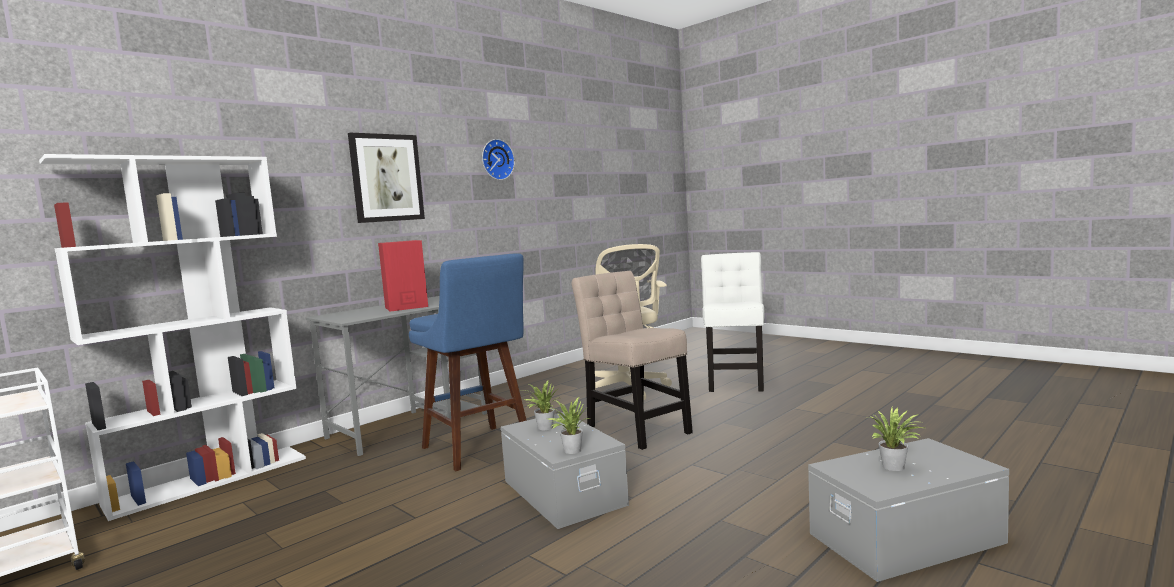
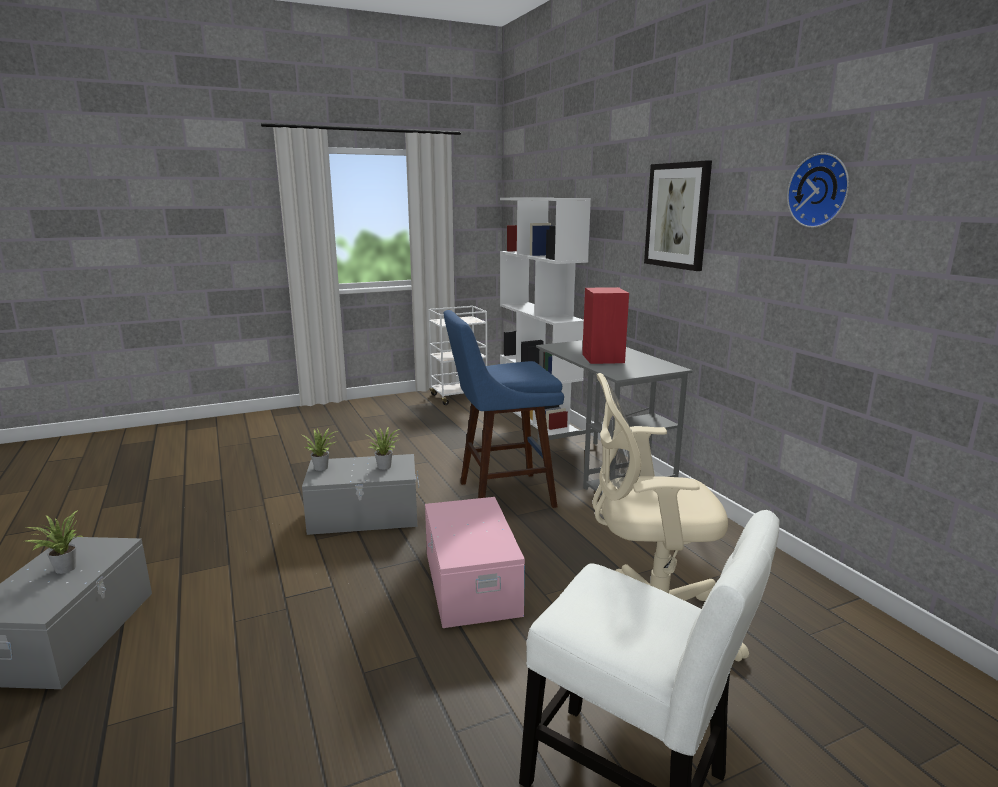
camera: 110 degrees right, 10 degrees up
(635, 428) = (469, 583): beige chair -> pink storage box

